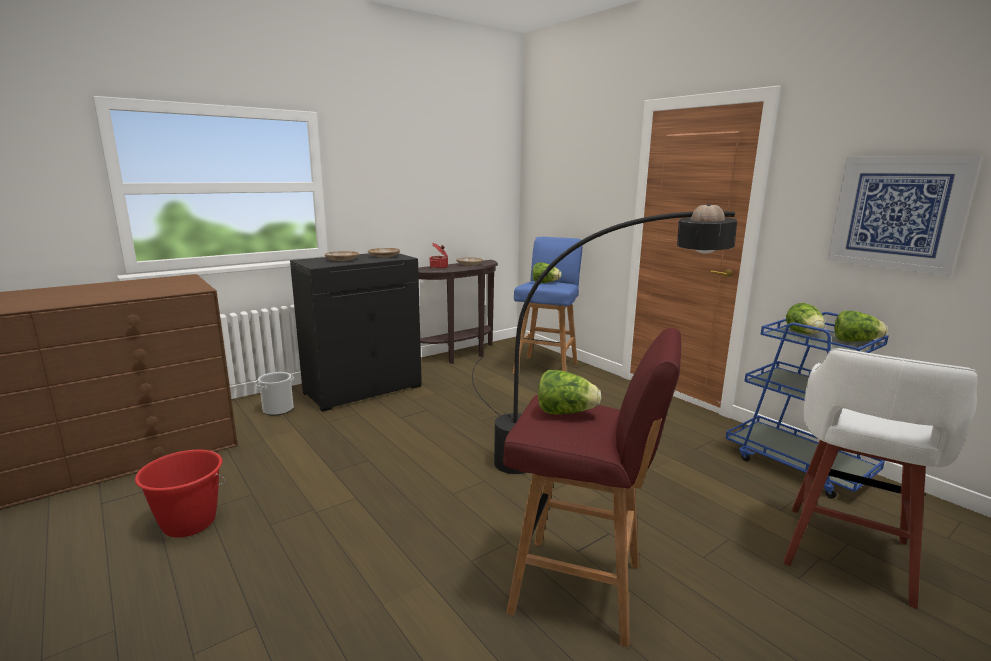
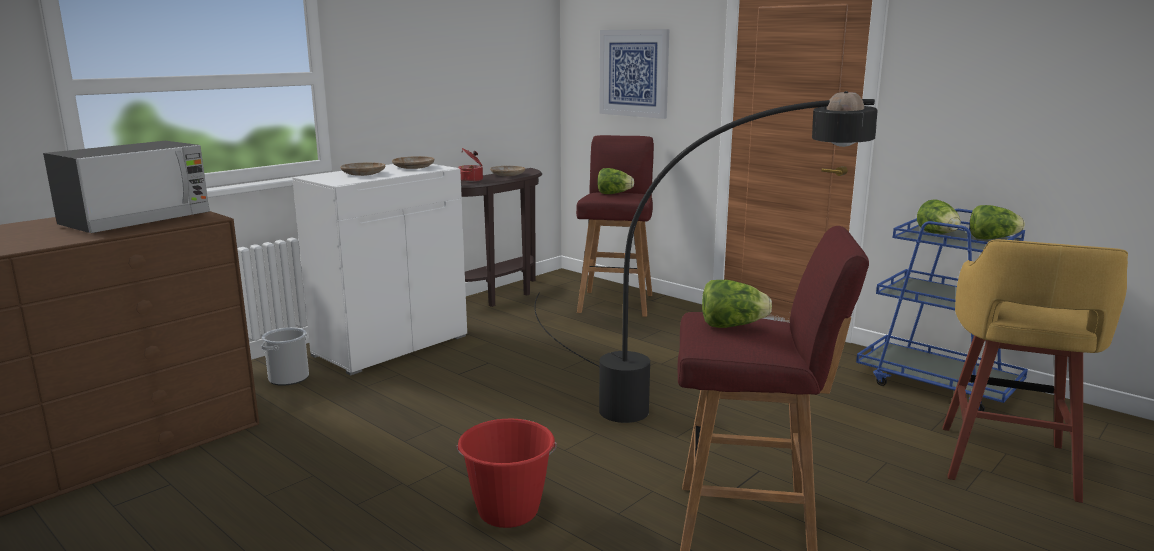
camera: 10 degrees left, 0 degrees up
(149, 288) = (137, 220): none -> microwave
(189, 523) = (250, 514): red bucket -> red bucket (508, 511)
(363, 389) = (391, 345): black cabinet -> white cabinet
(546, 367) = (616, 302): blue stool -> red stool
(845, 555) = (1006, 464): white stool -> yellow stool
(897, 213) = (1026, 96): picture -> picture (634, 73)

